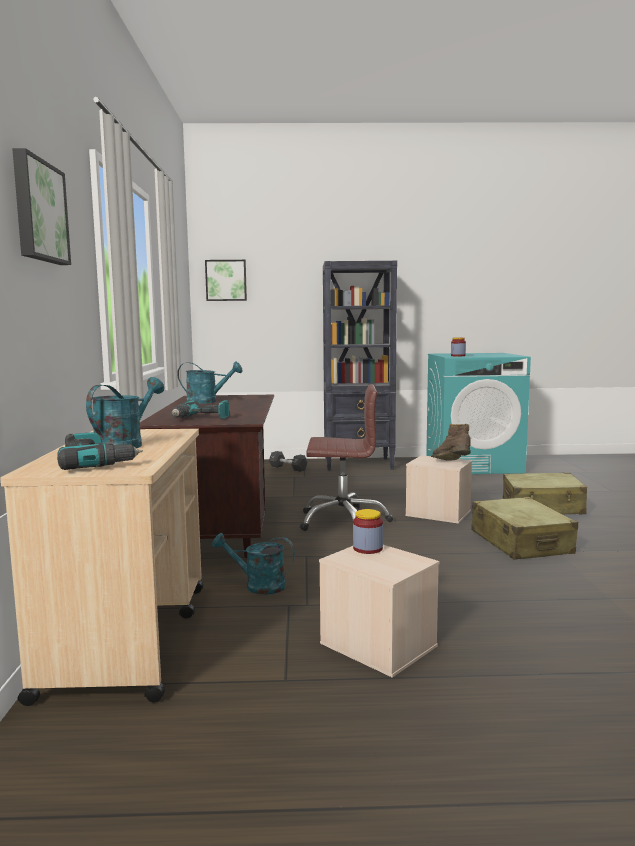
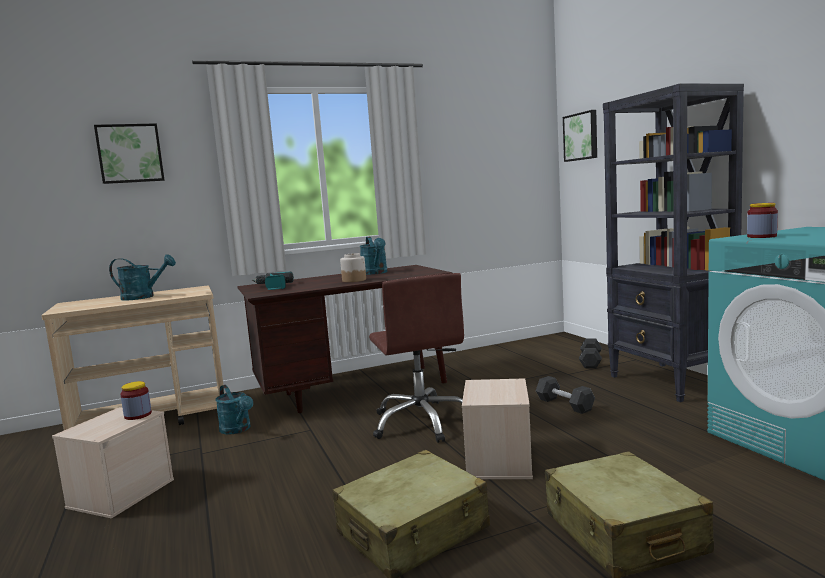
camera: 70 degrees right, 0 degrees up
(96, 463) = (83, 304): power drill -> none
(238, 406) = (354, 280): none -> jar
(258, 586) = (237, 430): turquoise watering can -> turquoise watering can turned 150 degrees clockwise
(363, 487) = (564, 404): none -> black dumbbell
(451, 463) = (489, 397): brown boot -> none

